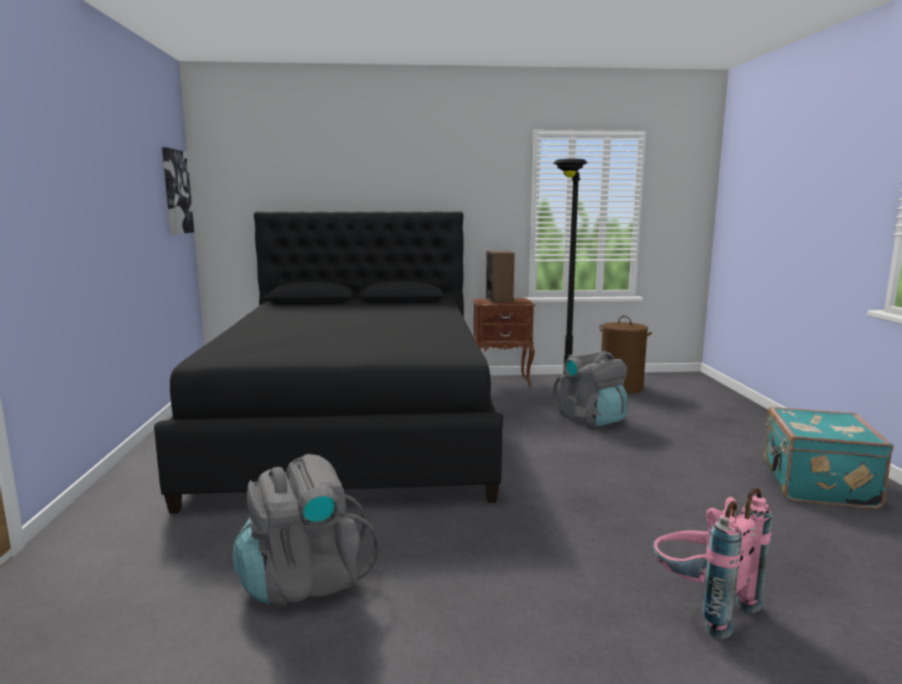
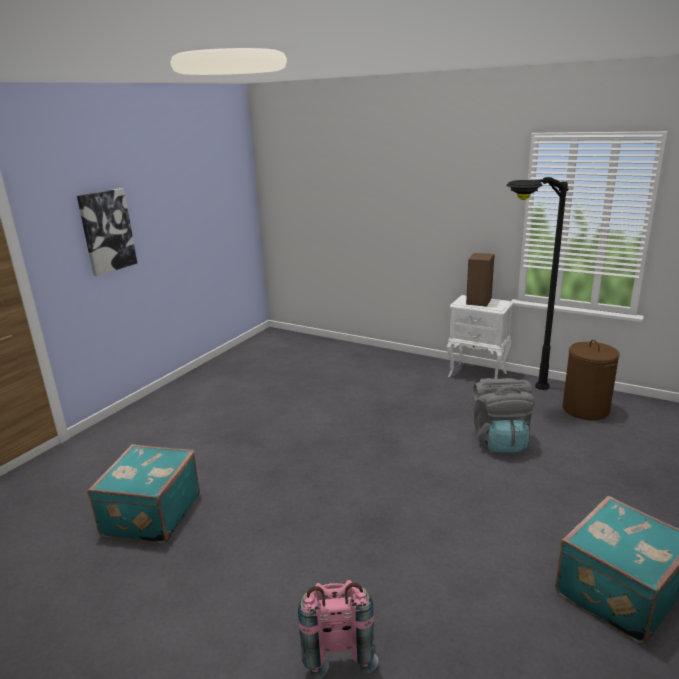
camera: 35 degrees right, 10 degrees up
(176, 192) = (234, 192): picture -> picture (107, 231)
(304, 581) = (150, 515): grey backpack -> turquoise suitcase
(355, 426) = (311, 395): black bed -> none
(502, 381) = (477, 375): brown nightstand -> white nightstand

